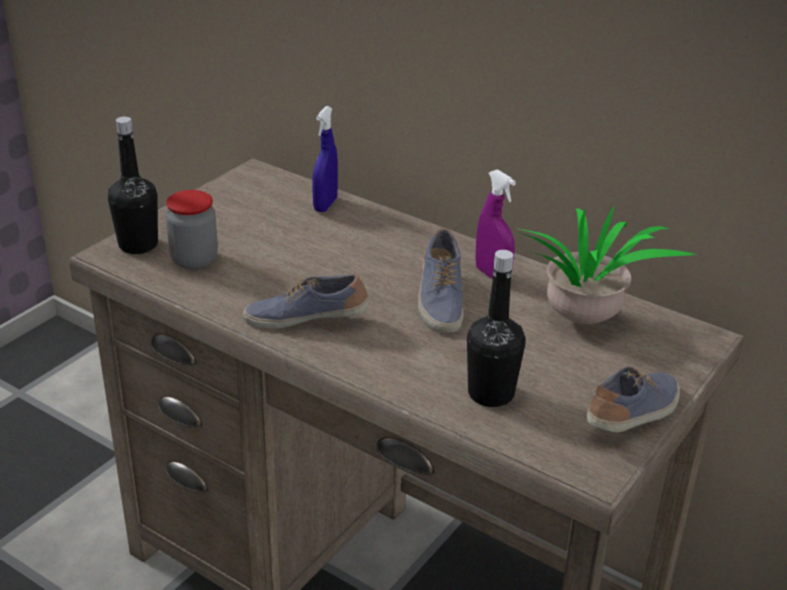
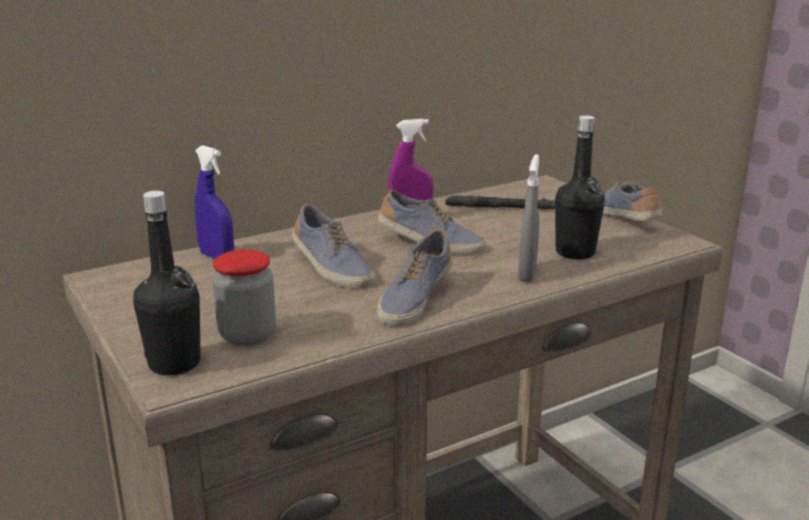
camera: 65 degrees left, 10 degrees down
(341, 262) = (331, 268): none -> shoe
(408, 371) = (527, 274): none -> grey spray bottle
(583, 322) = (501, 208): potted plant -> black flashlight

